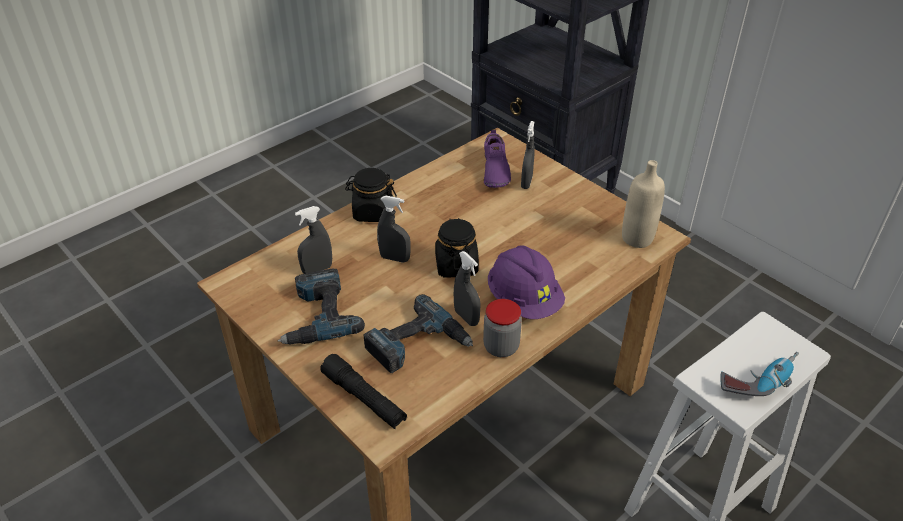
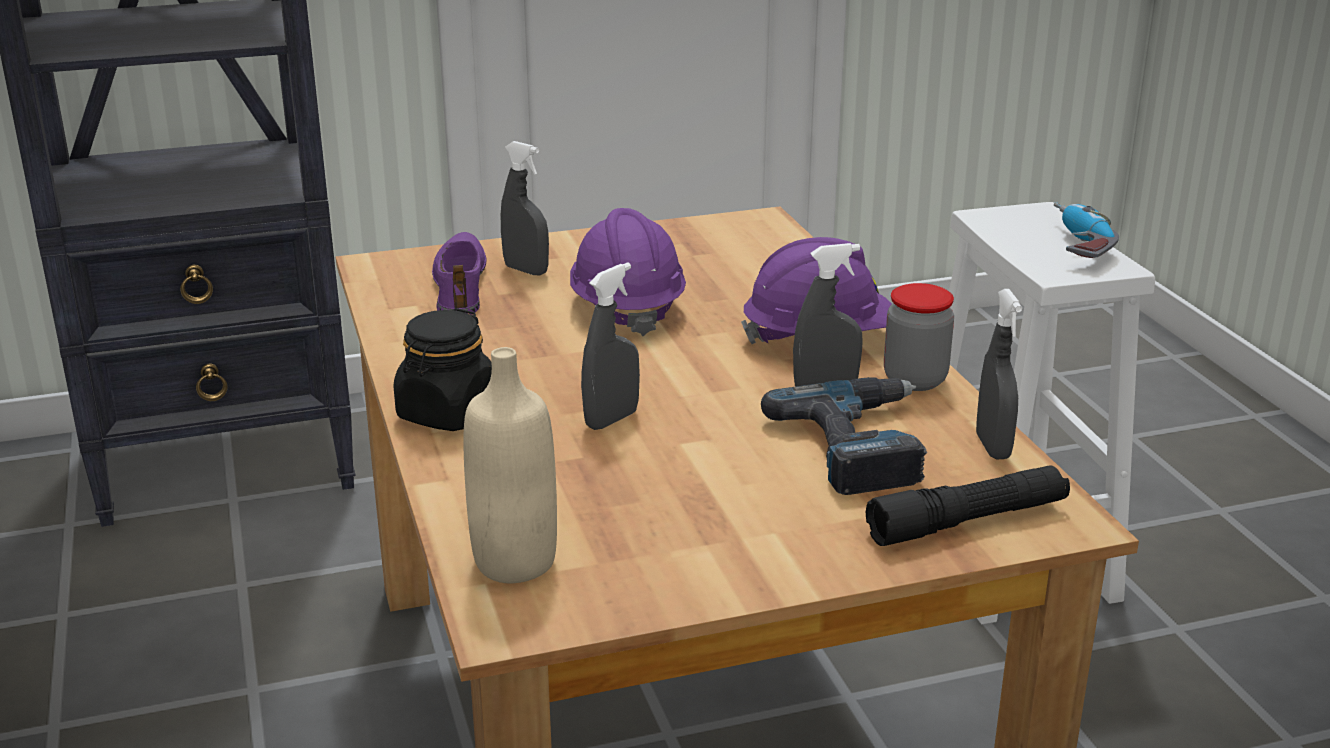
camera: 65 degrees left, 15 degrees down
(317, 270) = (567, 504): grey spray bottle -> grey spray bottle (992, 447)
(317, 316) = (709, 529): power drill -> none
(456, 265) = (685, 371): black jar -> none
(494, 171) = (462, 285): purple shoe -> purple shoe turned 120 degrees counterclockwise
(509, 226) = (626, 308): none -> purple hard hat
(637, 238) = (748, 234): beige bottle -> beige bottle (514, 562)

